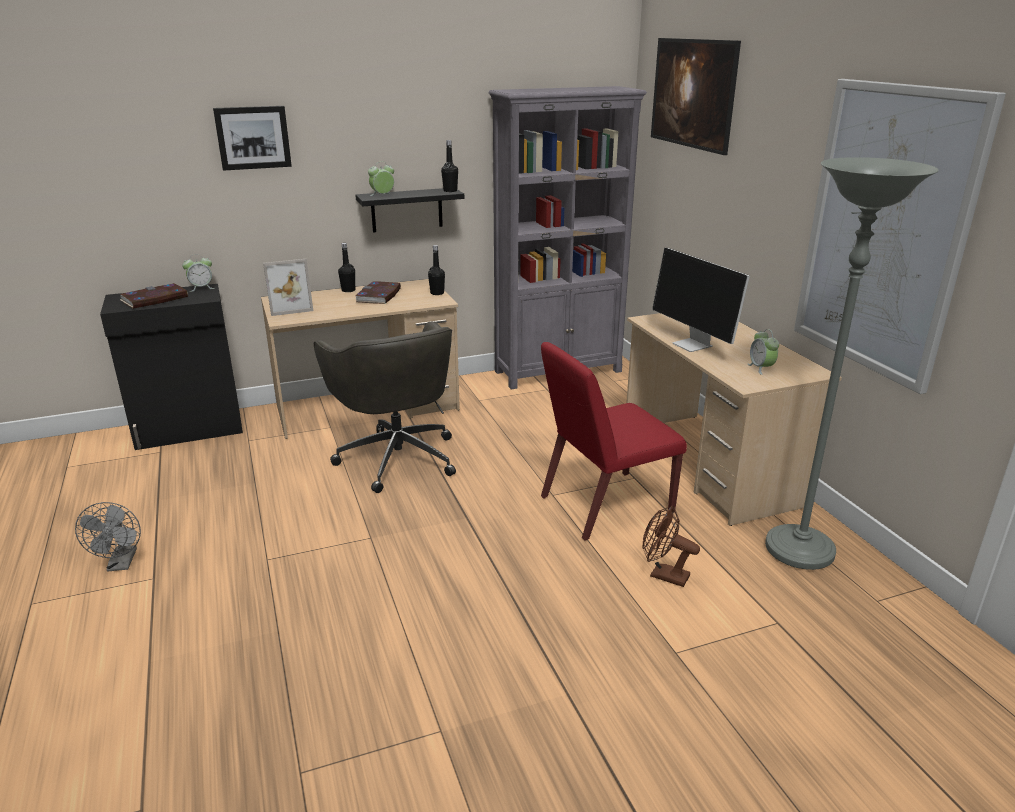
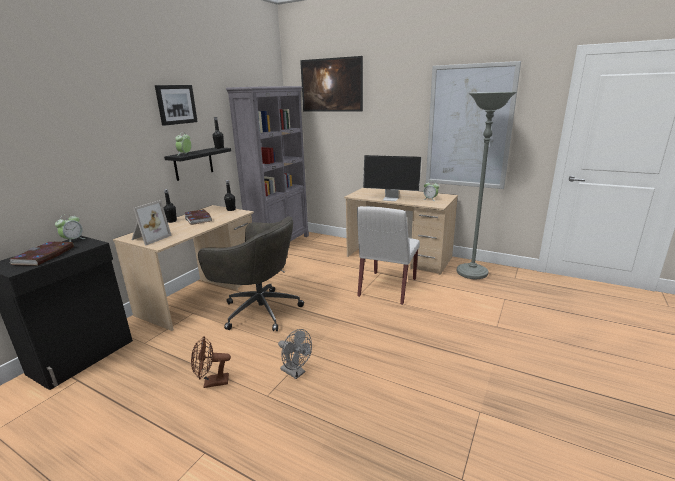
camera: 40 degrees left, 5 degrees down
(121, 564) = (163, 461): grey fan -> grey fan (296, 372)
(253, 137) = (93, 120): picture -> picture (176, 104)
(605, 505) = (387, 288): red chair -> white chair
(663, 575) = (448, 302): brown fan -> brown fan (212, 383)

